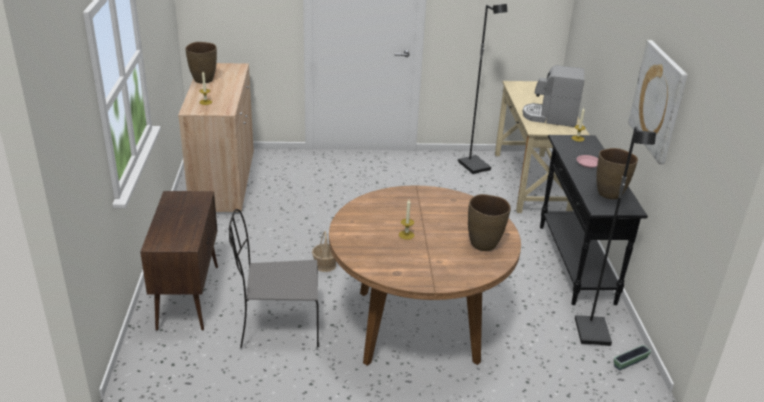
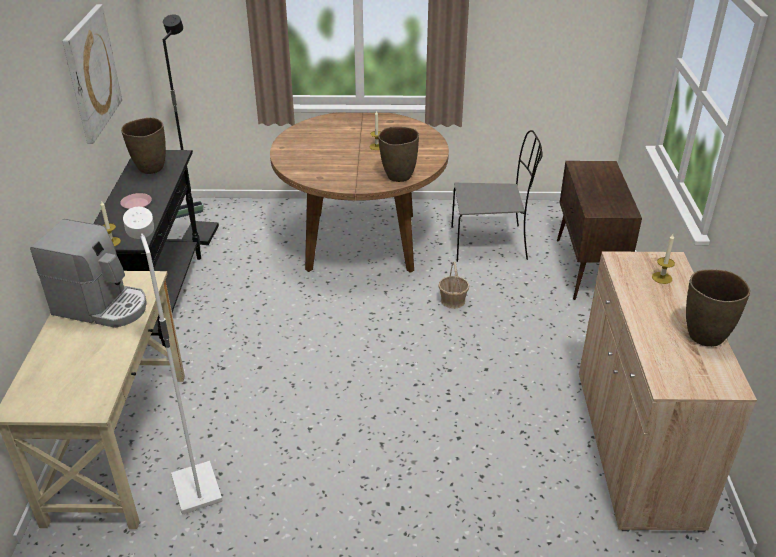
camera: 175 degrees left, 5 degrees up
(475, 166) = (195, 489): black floor lamp -> white floor lamp
(484, 244) = (308, 139): brown vase -> brown vase (398, 176)

